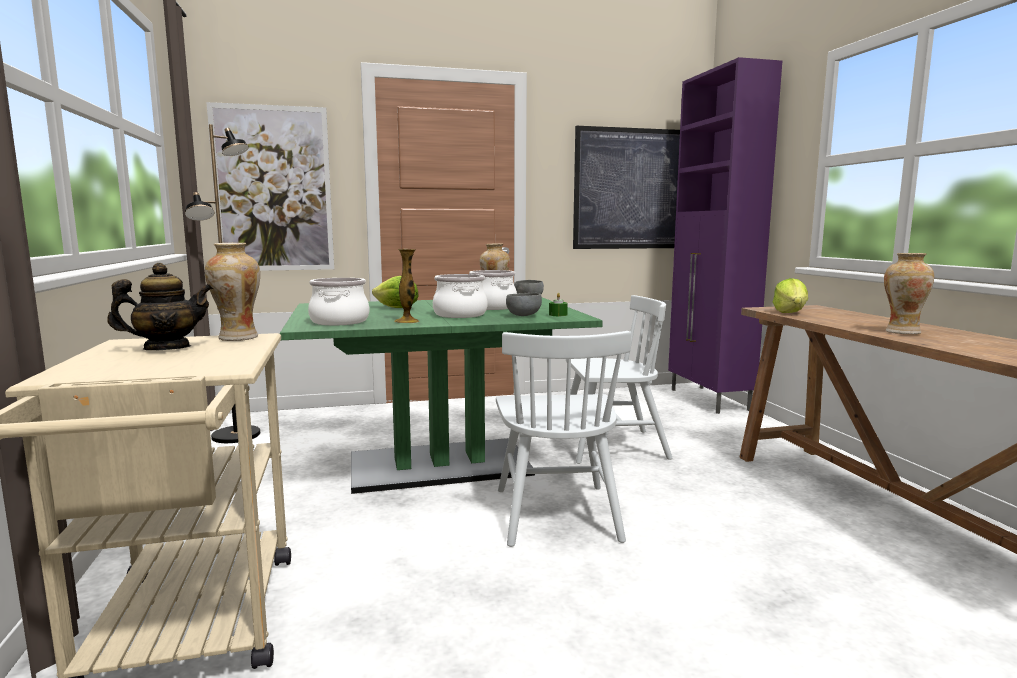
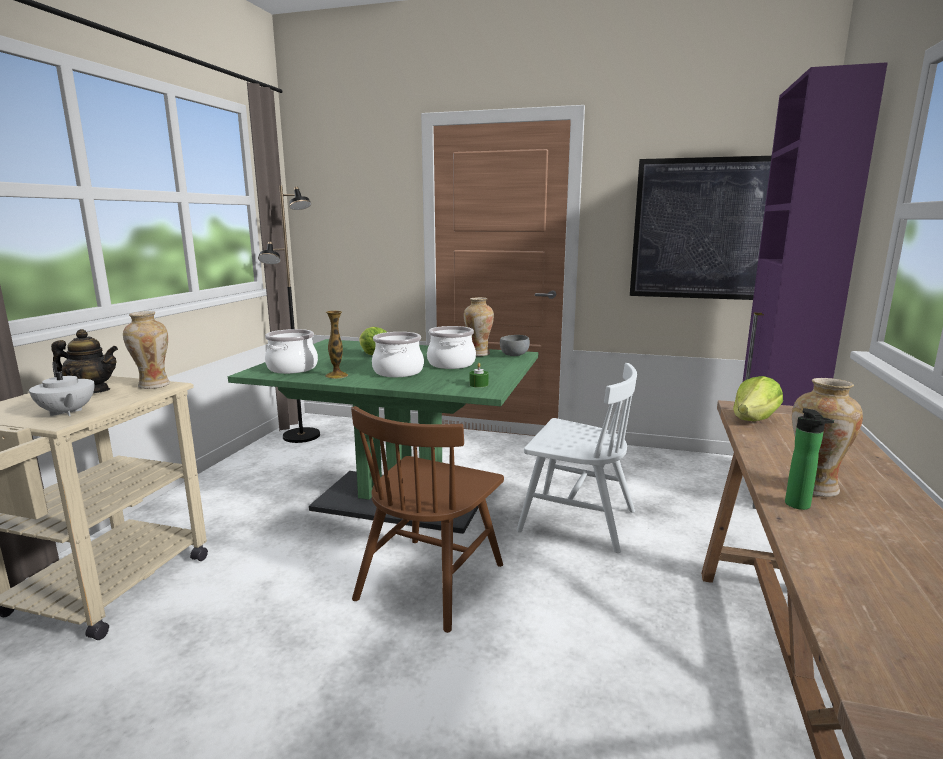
camera: 30 degrees right, 5 degrees up
(206, 363) = (67, 413): none -> white teapot
(273, 189) = (351, 233): picture -> none
(523, 316) = (444, 381): grey bowl -> none
(556, 514) = (430, 581): white chair -> brown chair
(918, 339) = (800, 506): none -> bottle

